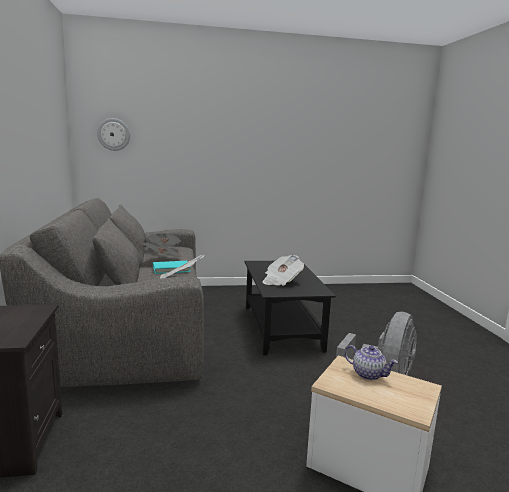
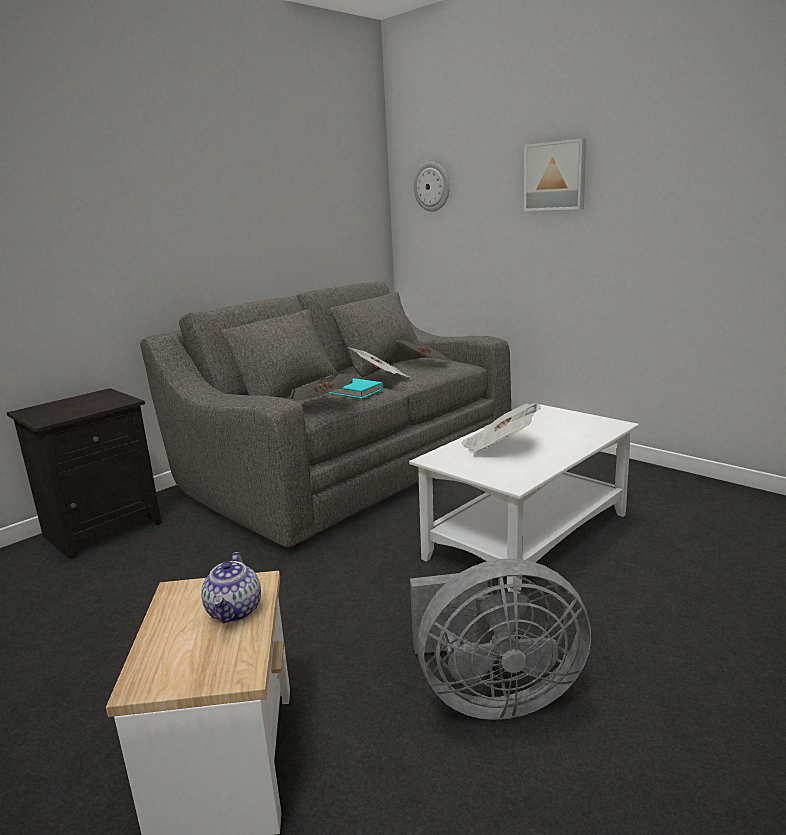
camera: 55 degrees right, 5 degrees up
(208, 137) = (555, 176): none -> picture
(281, 327) = (528, 535): black coffee table -> white coffee table

